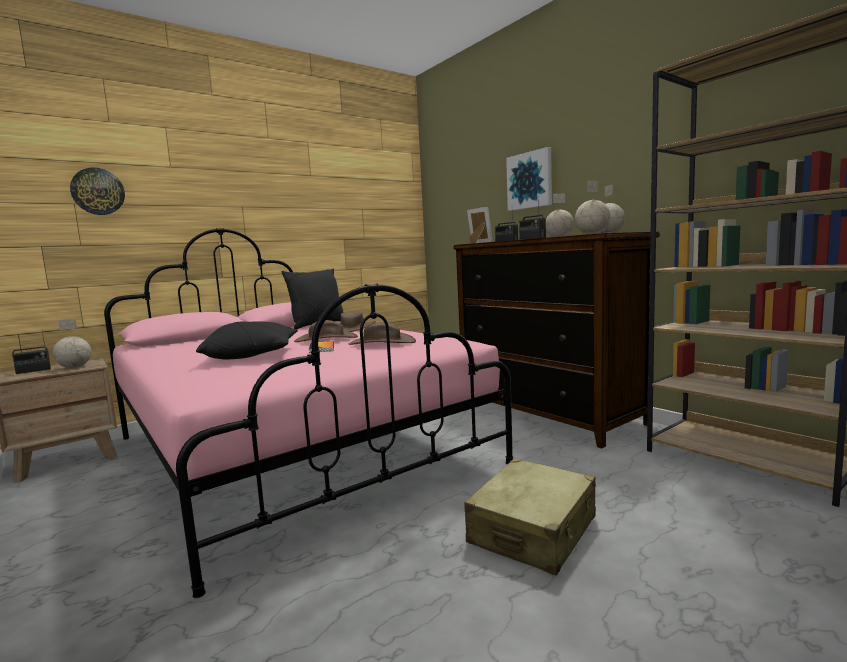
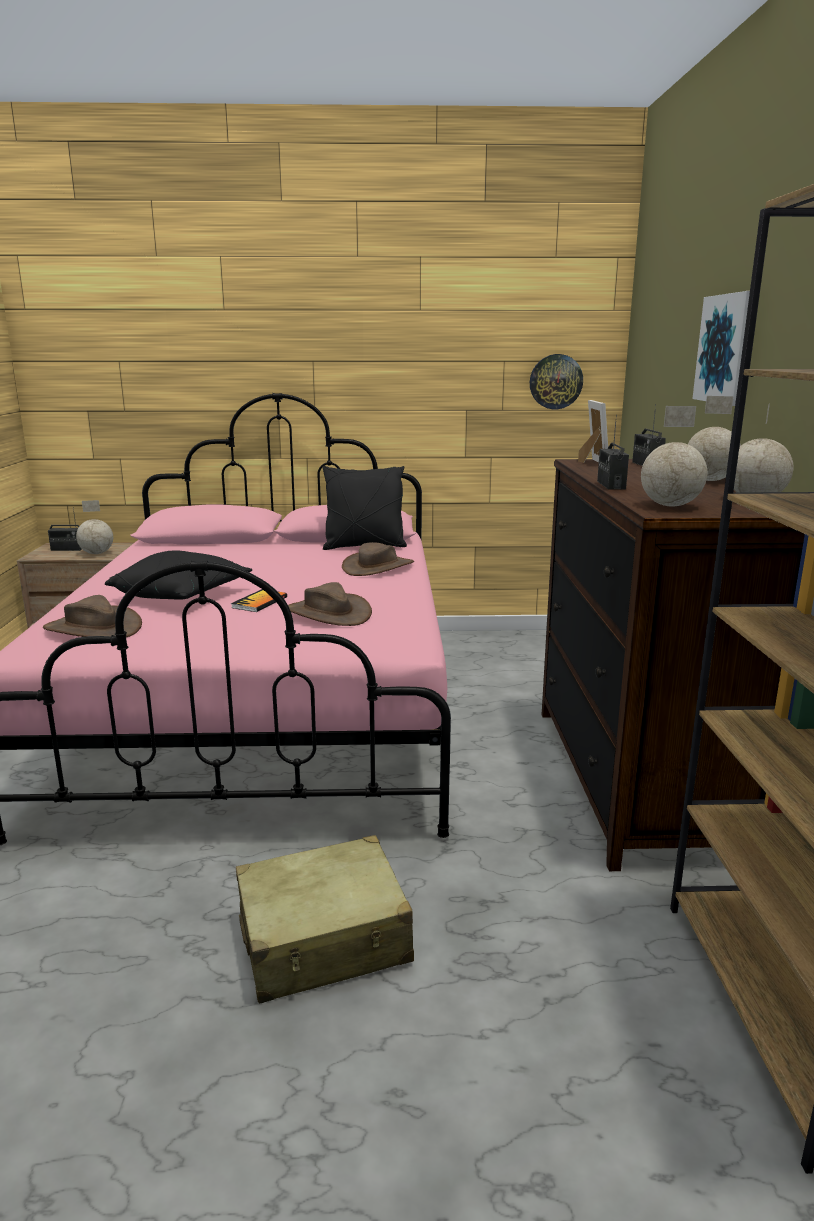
camera: 35 degrees right, 10 degrees up
(98, 191) = (141, 346): wall clock -> wall clock (556, 381)
(326, 339) = (301, 584): brown hat -> brown hat (93, 628)

